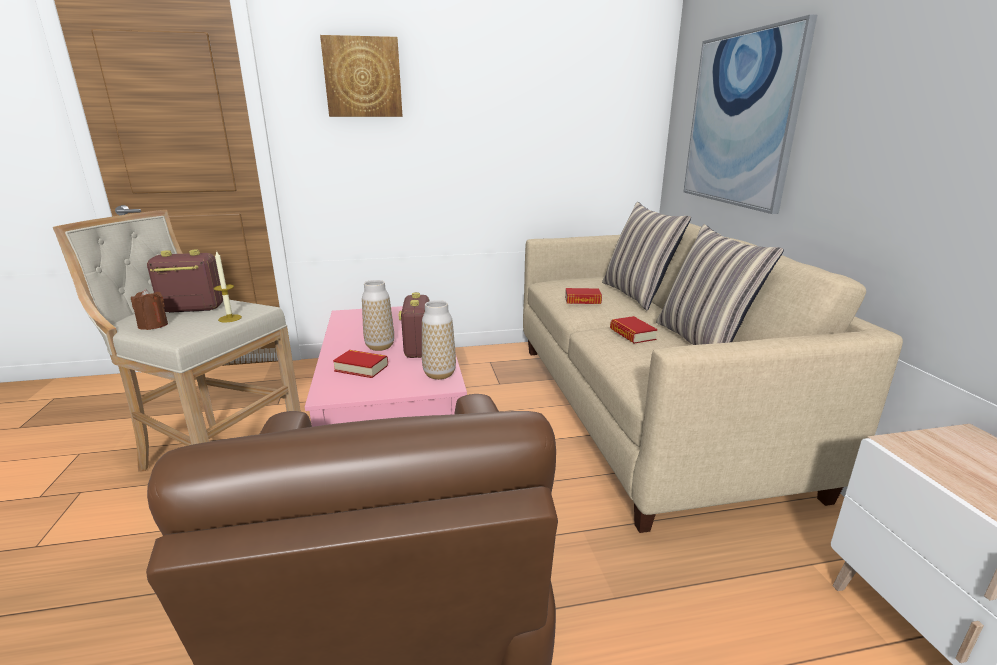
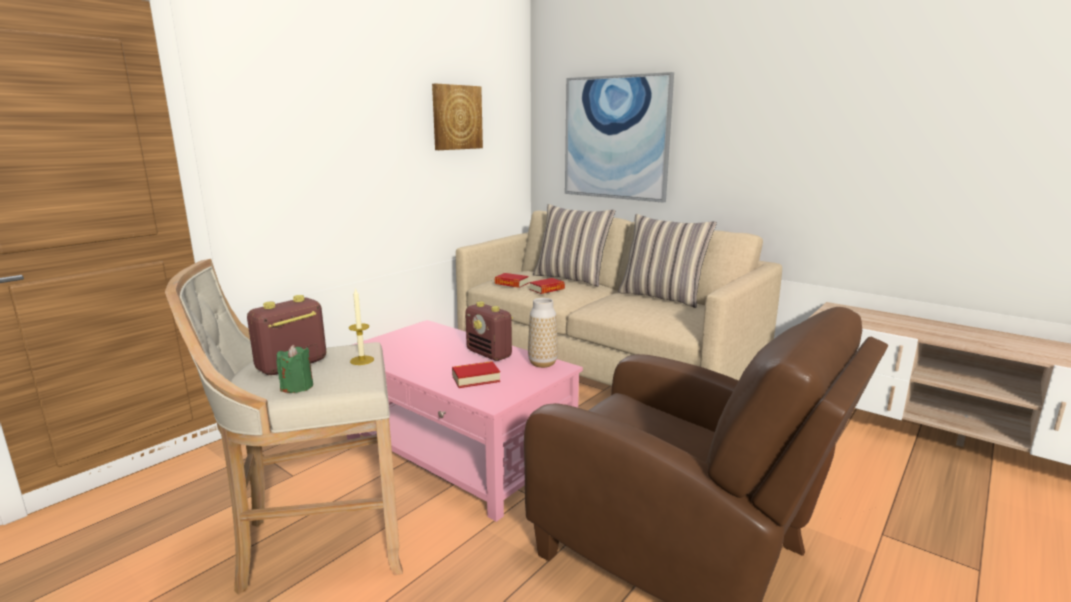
camera: 40 degrees left, 5 degrees down
(153, 325) = (297, 387): brown candle -> green candle
(363, 77) = (300, 98): picture -> picture (456, 117)
(380, 346) = (453, 361): vase -> none
(632, 334) = (620, 302): book -> book (511, 283)

